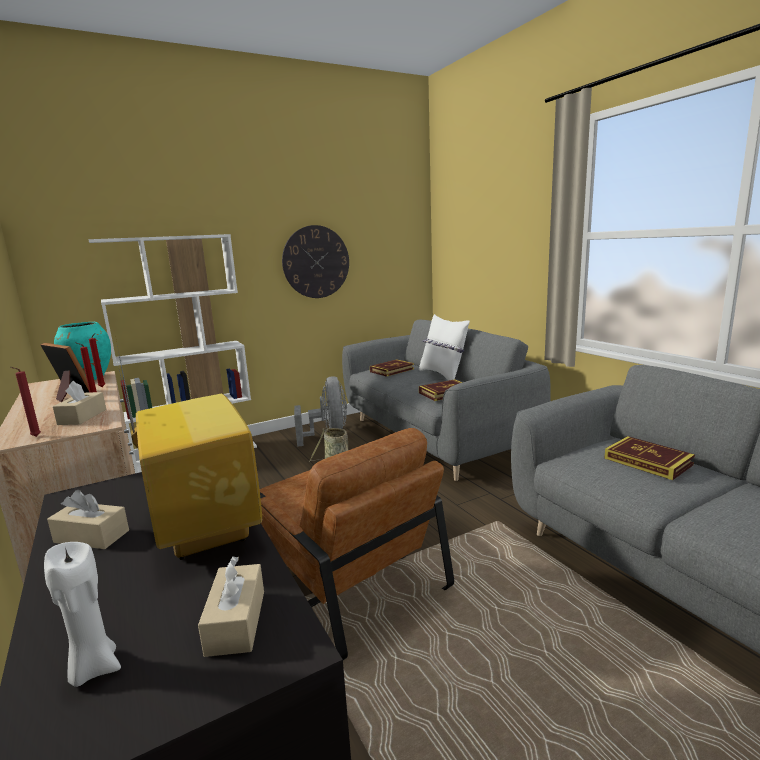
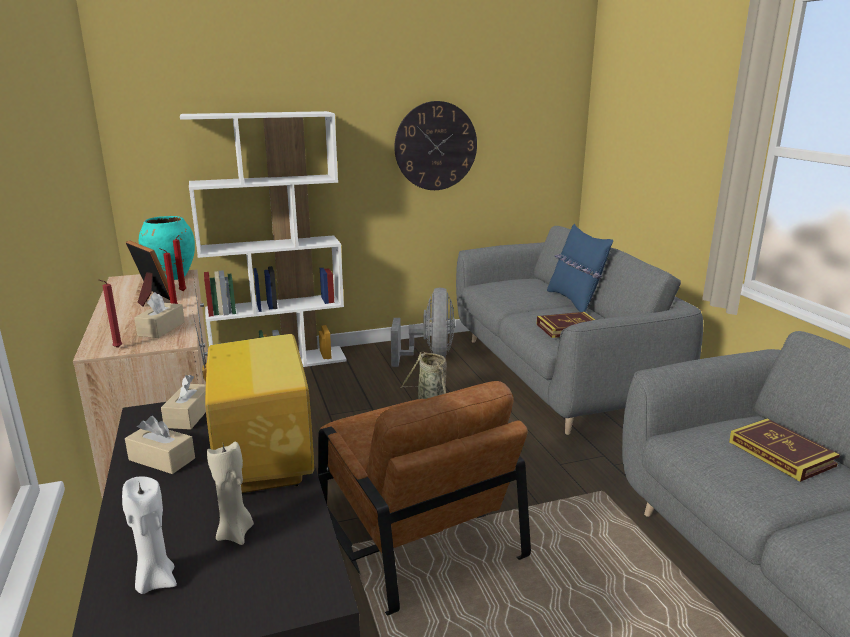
camera: 10 degrees right, 5 degrees up
(185, 598) = (235, 533): none -> beige candle
(236, 622) = (275, 563): beige tissue box -> beige tissue box (189, 415)
(392, 370) = (513, 288): book -> none
(443, 375) = (575, 301): white pillow -> blue pillow

